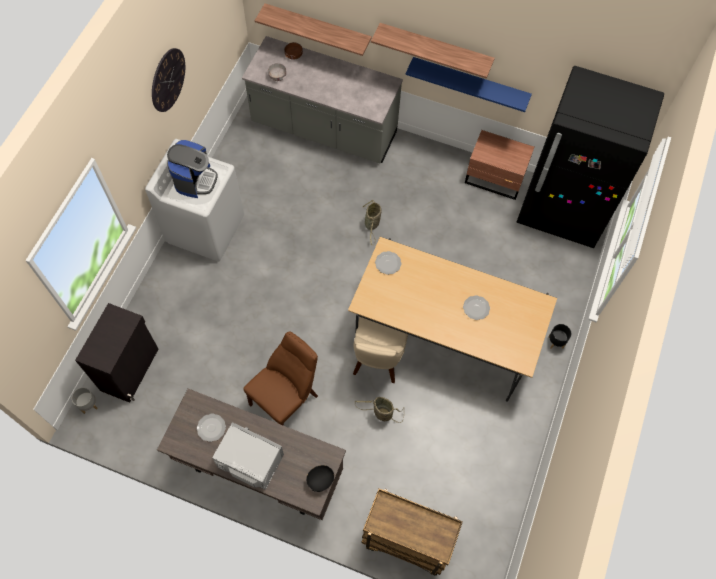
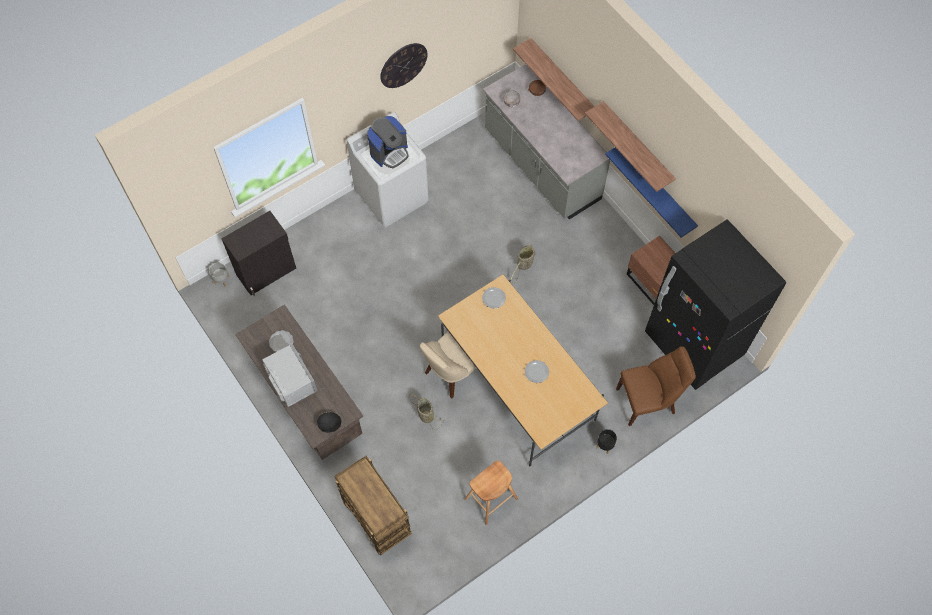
camera: 35 degrees right, 0 degrees up
(286, 398) = (363, 360): brown chair -> brown chair (648, 401)
(496, 453) = (491, 498): none -> brown stool

